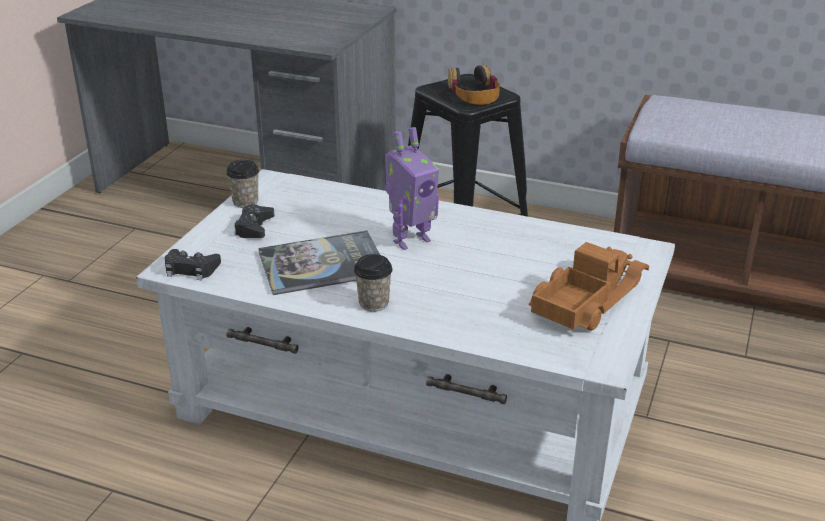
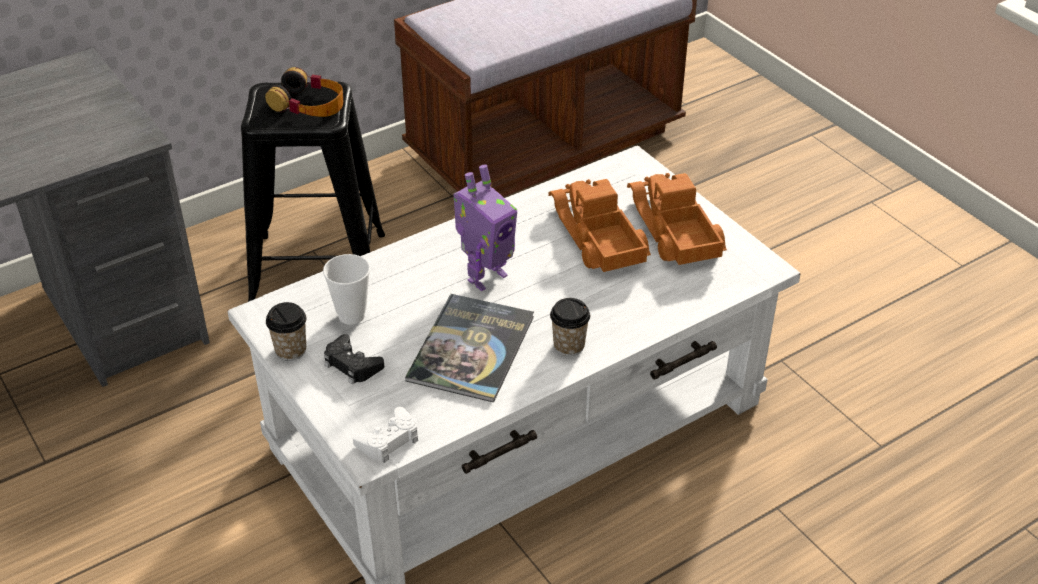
camera: 55 degrees left, 10 degrees up
(191, 269) = (389, 440): black game controller -> white game controller
(305, 208) = (351, 315): none -> cup
(410, 240) = (485, 277): toy robot -> toy robot turned 45 degrees clockwise
(523, 268) = (596, 237): none -> toy truck

